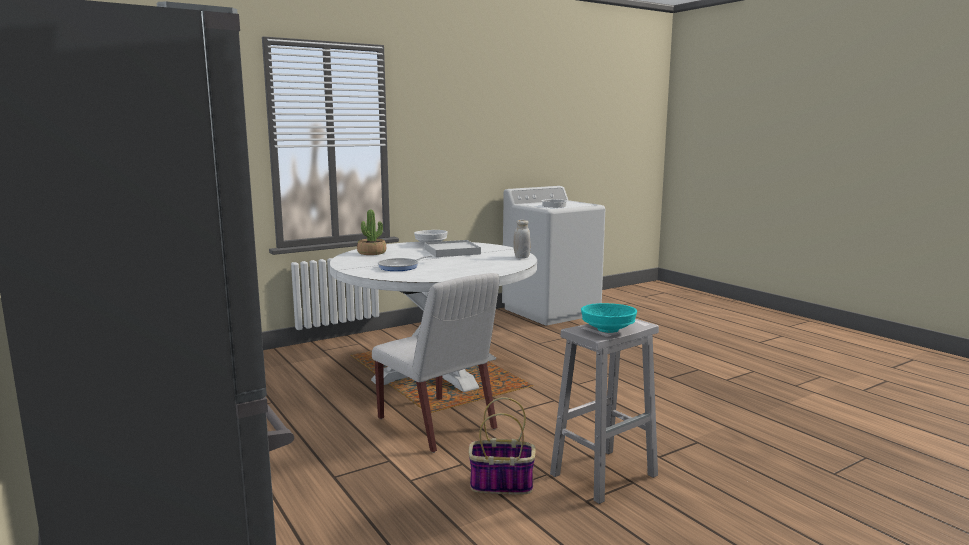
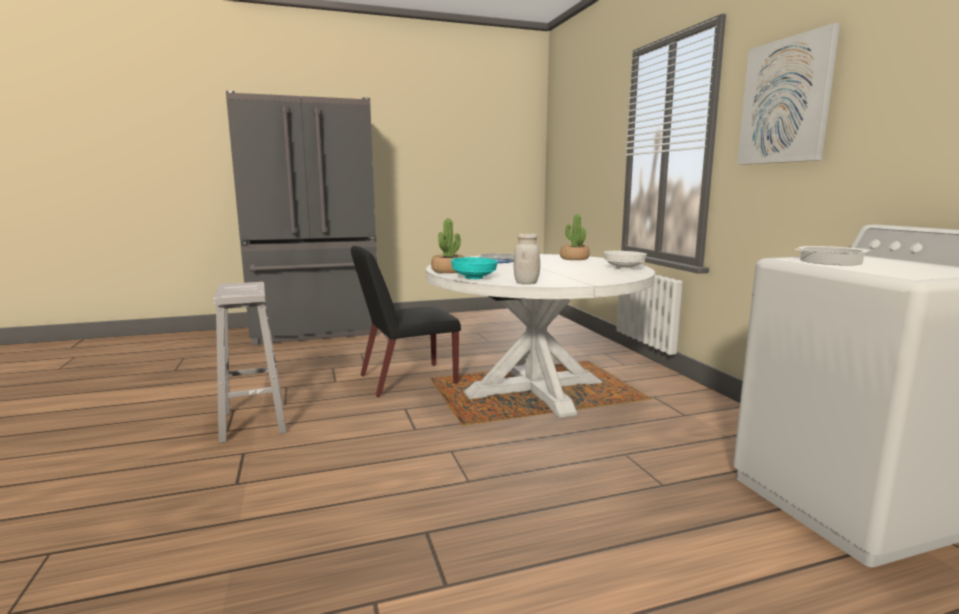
camera: 105 degrees right, 0 degrees up
(437, 424) = (406, 380): white chair -> black chair
(443, 120) = (785, 101): none -> picture
(452, 251) = (574, 271): white tray -> none
(479, 273) = (448, 271): none -> potted plant
(500, 484) = (292, 388): basket -> none
(609, 330) = (235, 288): turquoise bowl -> turquoise bowl (474, 278)

